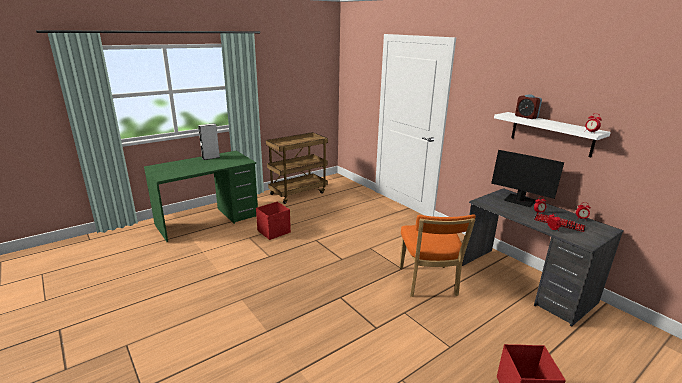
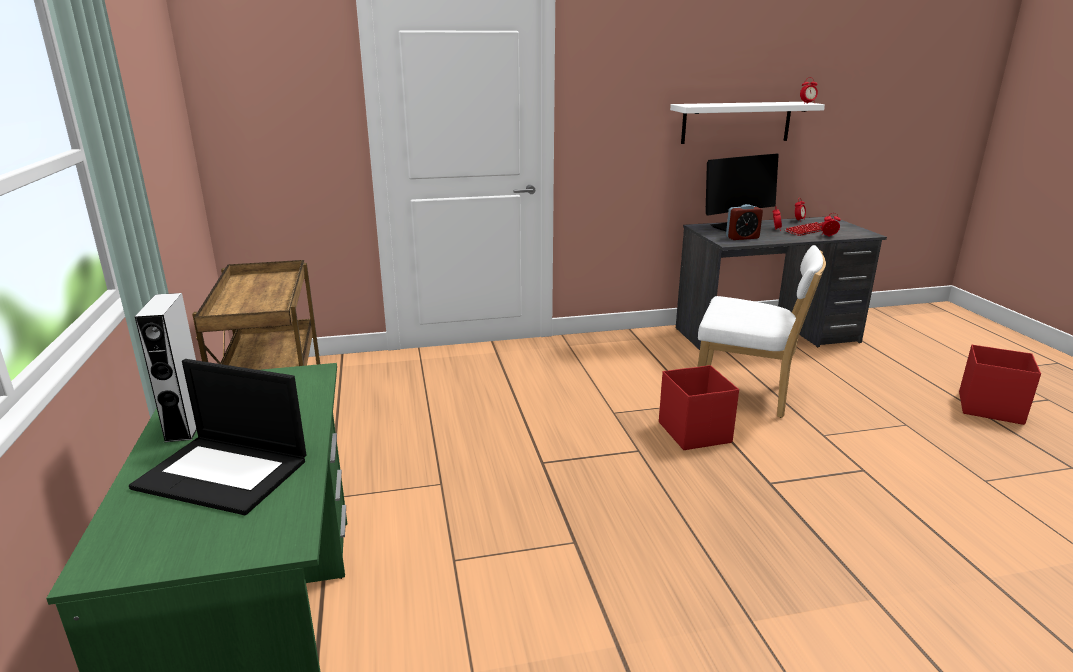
camera: 65 degrees left, 0 degrees up
(189, 166) = (225, 473): none -> laptop
(274, 231) = (456, 512): red storage box -> red storage box (694, 432)
(428, 283) = (747, 394): orange chair -> white chair
(526, 117) = (712, 104): alarm clock -> alarm clock (742, 238)

